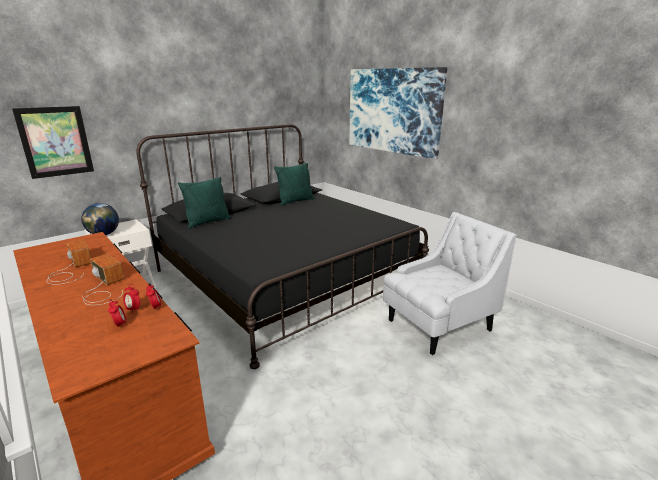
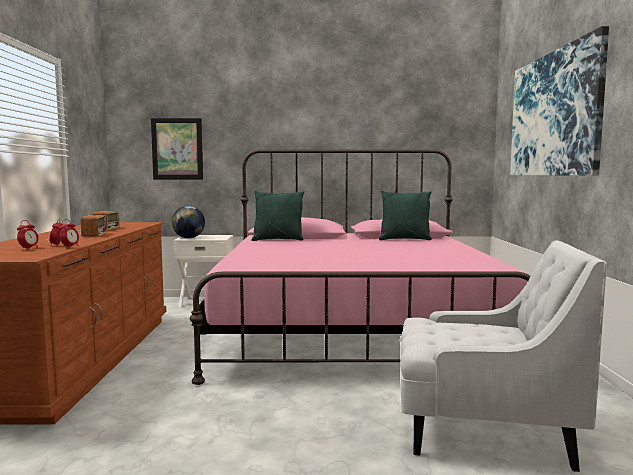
camera: 40 degrees right, 15 degrees down
(285, 277) = (353, 329): black bed -> pink bed

